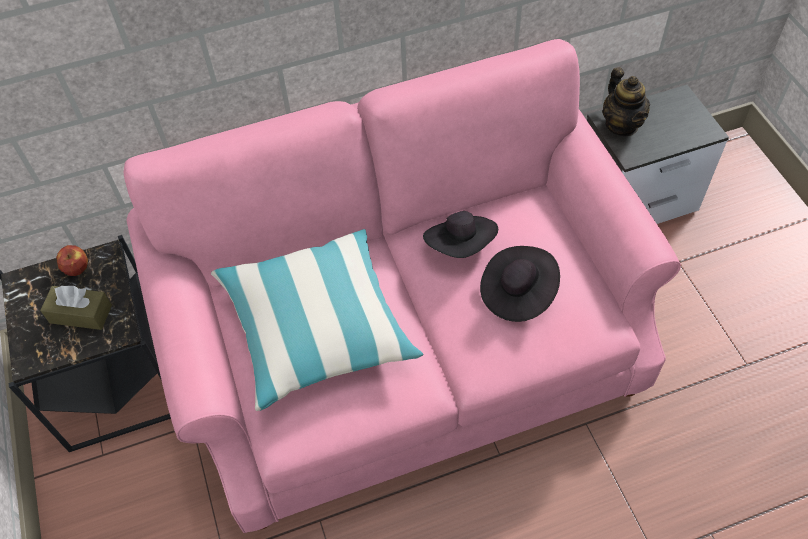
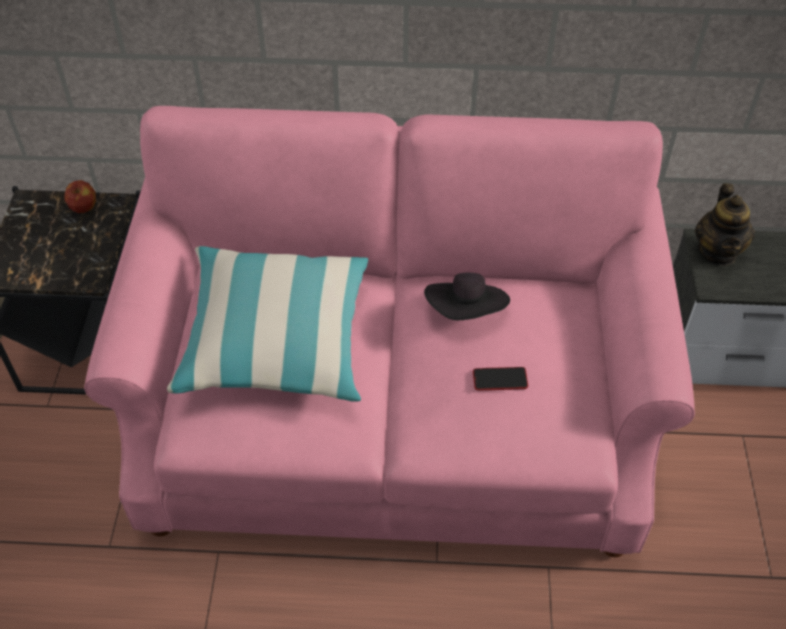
camera: 20 degrees right, 5 degrees down
(81, 314) = (65, 249): brown tissue box -> none
(517, 293) = (500, 379): black hat -> phone

